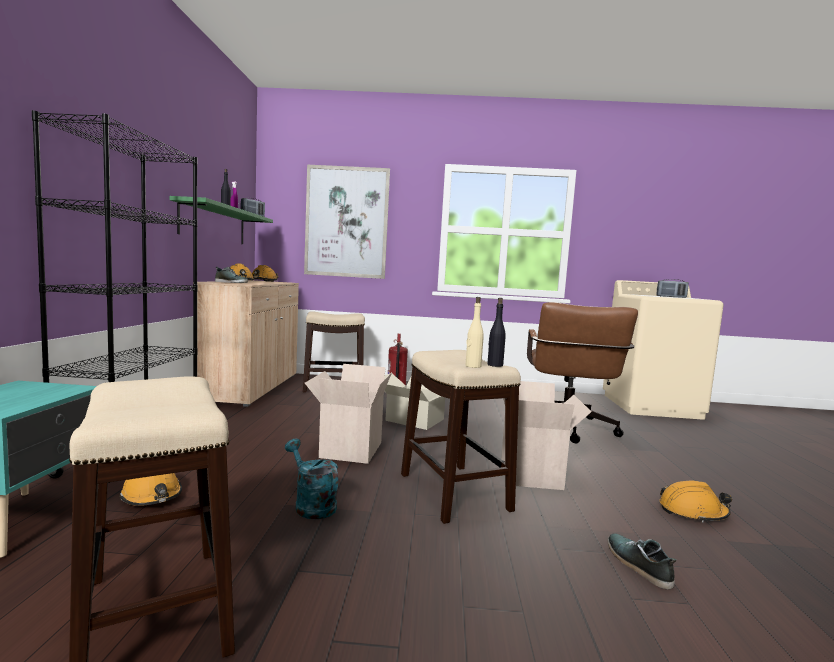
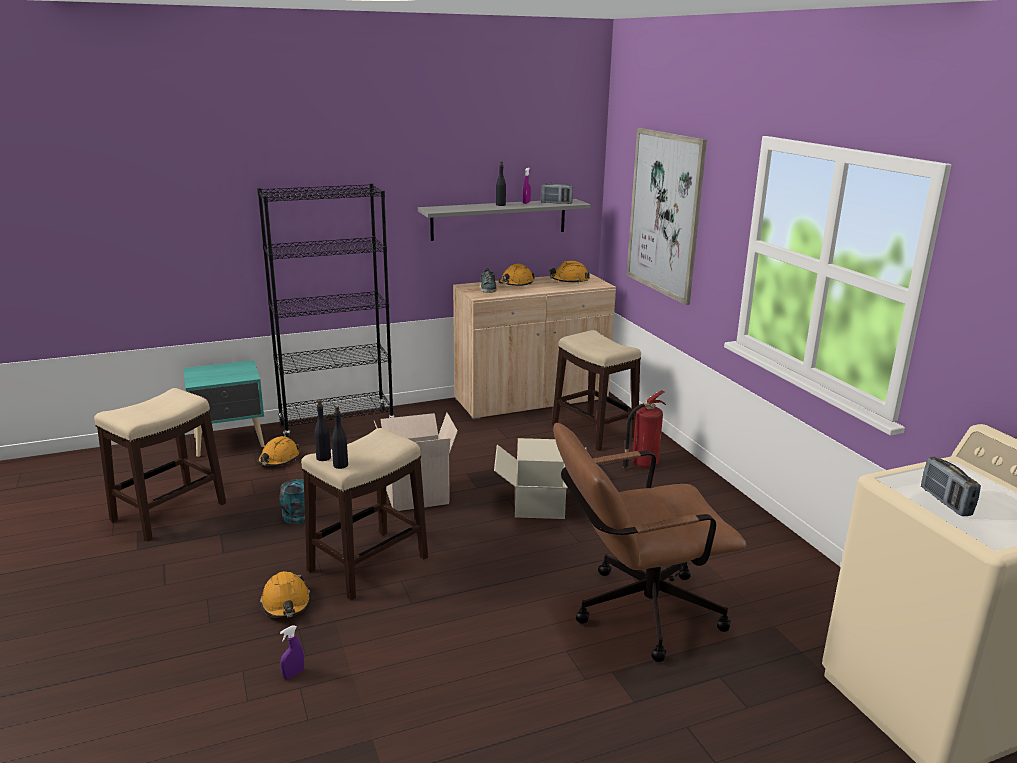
camera: 65 degrees right, 15 degrees up
(214, 224) = (499, 219): green shelf -> grey shelf
(473, 366) = (323, 458): beige bottle -> black bottle
(533, 475) = (445, 601): cardboard box -> none
(637, 564) = (293, 674): shoe -> purple spray bottle
(693, 512) = (430, 719): orange hard hat -> orange hard hat (286, 604)

